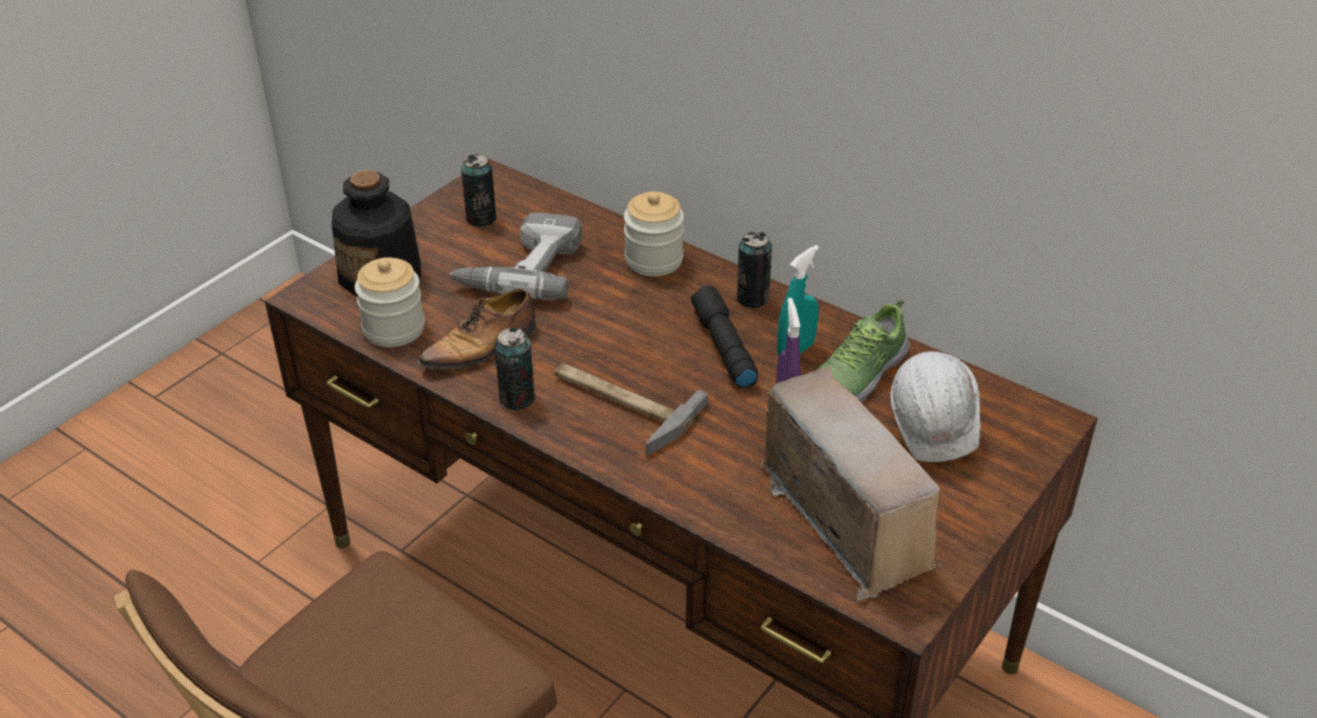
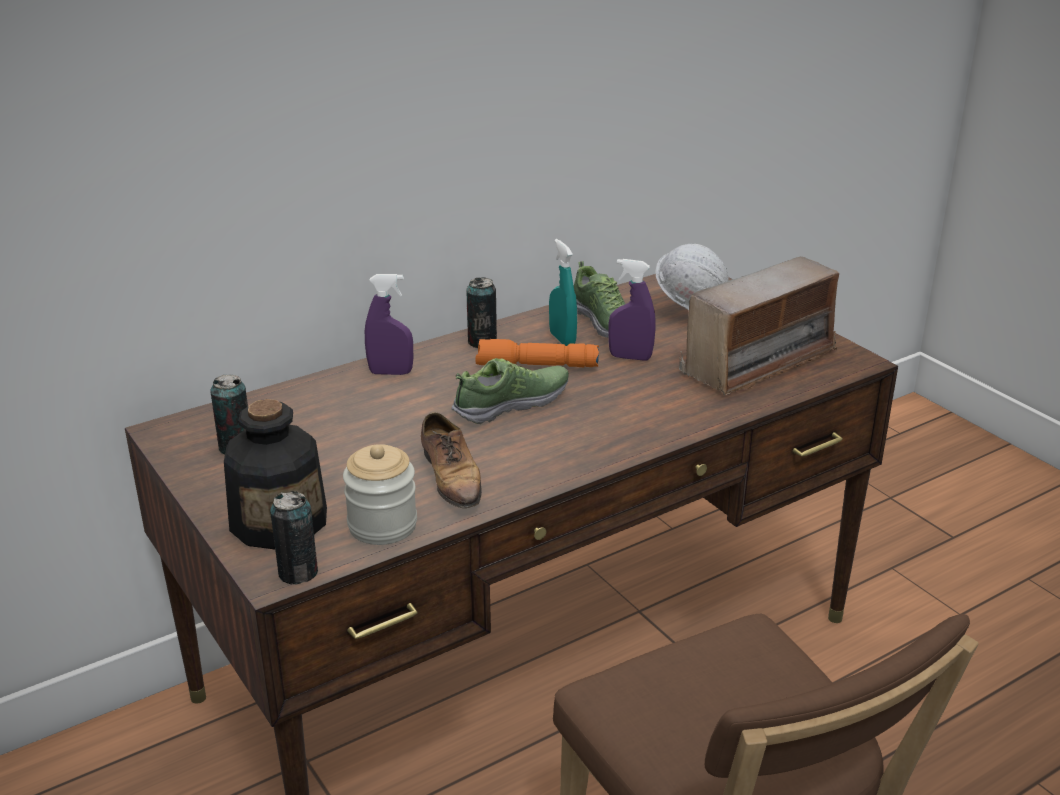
camera: 70 degrees left, 10 degrees down
(517, 399) = (542, 472): can -> can (298, 573)
(521, 269) = (344, 439): power drill -> none
(619, 403) = (579, 424): hammer -> none
(635, 350) = (512, 404): none -> shoe
(653, 260) = (391, 372): jar -> purple spray bottle
(722, 347) = (536, 366): black flashlight -> orange flashlight
(841, 517) = (759, 362): radio -> radio turned 150 degrees clockwise

